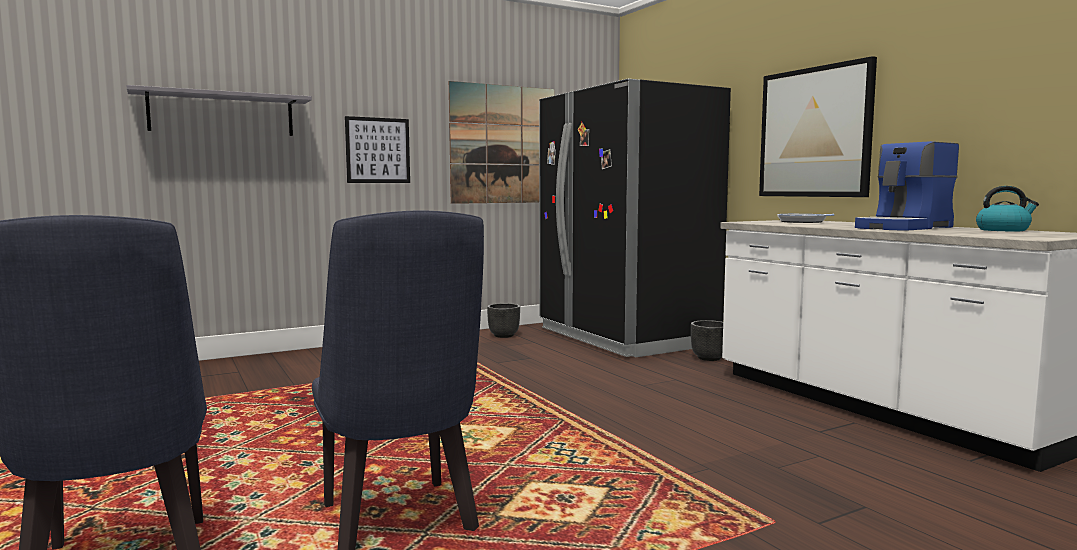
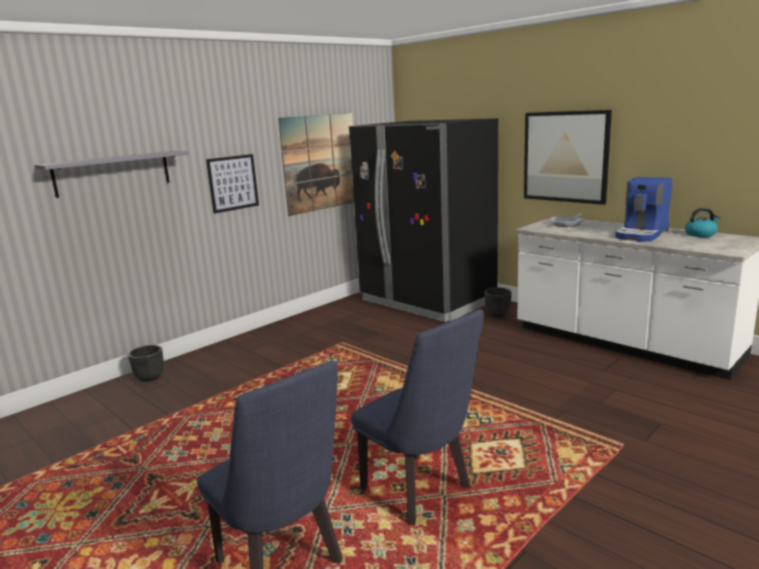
camera: 15 degrees left, 10 degrees up
(504, 335) = (340, 311): black planter -> black planter (150, 377)

